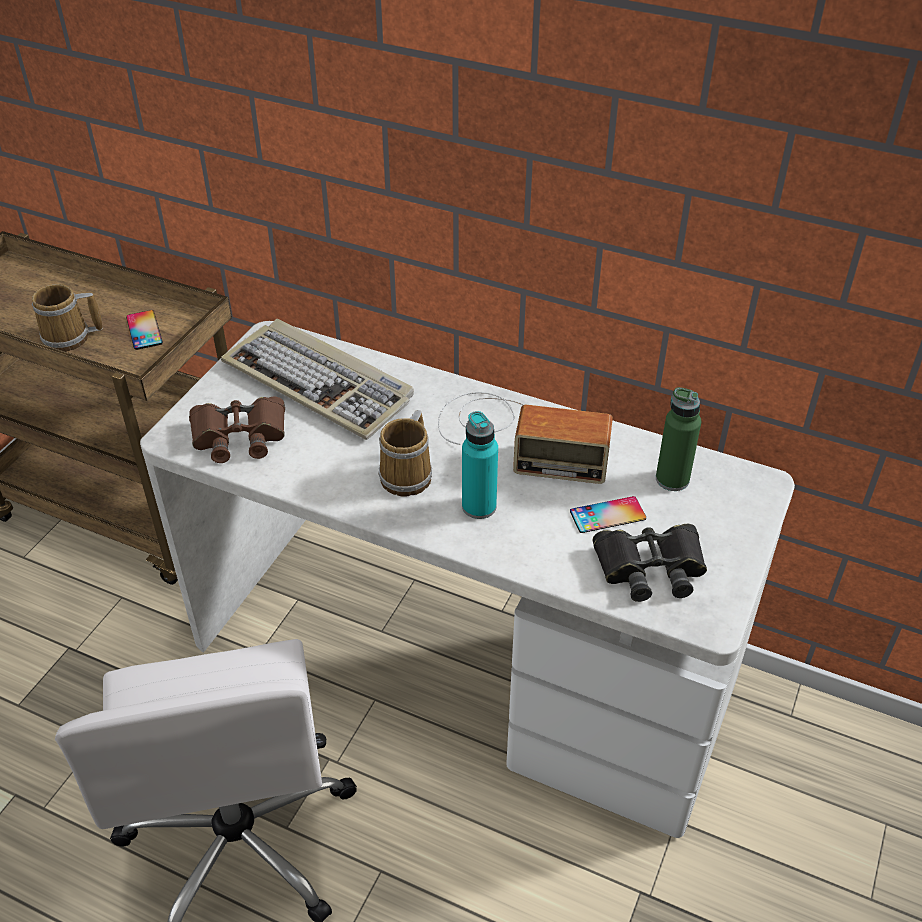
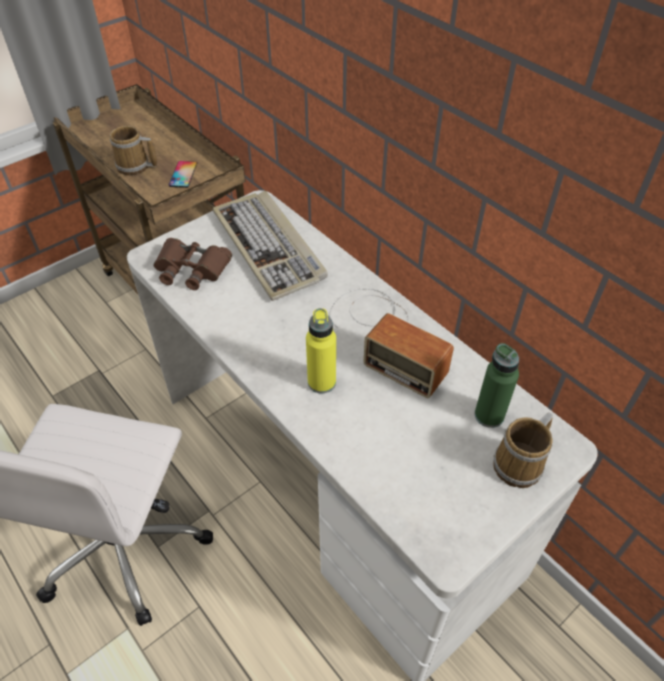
camera: 25 degrees right, 5 degrees up
(409, 475) = (286, 338): mug -> mug (521, 464)
(479, 506) = (321, 382): turquoise bottle -> yellow bottle
(607, 515) = (417, 426): phone -> none
(650, 567) = (424, 486): black binoculars -> none

